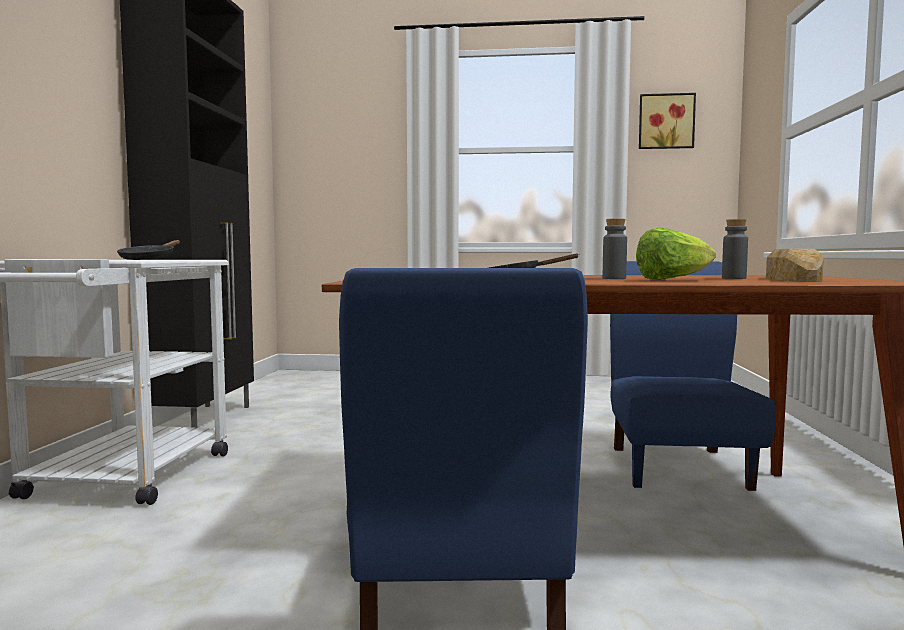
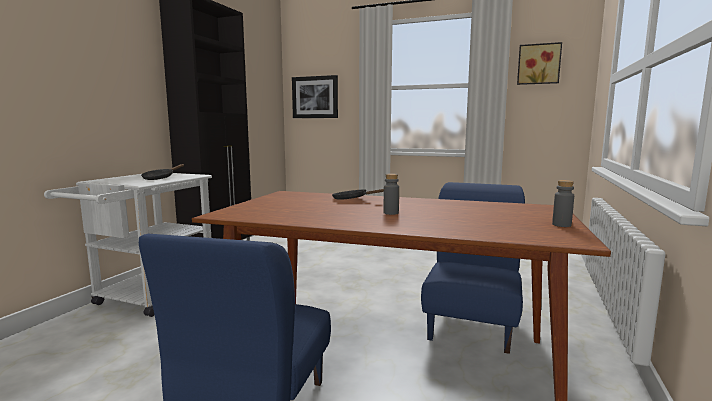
camera: 15 degrees right, 5 degrees up
(329, 164) = (315, 97): none -> picture
(673, 280) = (419, 220): lettuce -> none
(734, 278) = (476, 216): grey bottle -> grey bottle (561, 225)
(791, 279) = (507, 224): bread -> none

